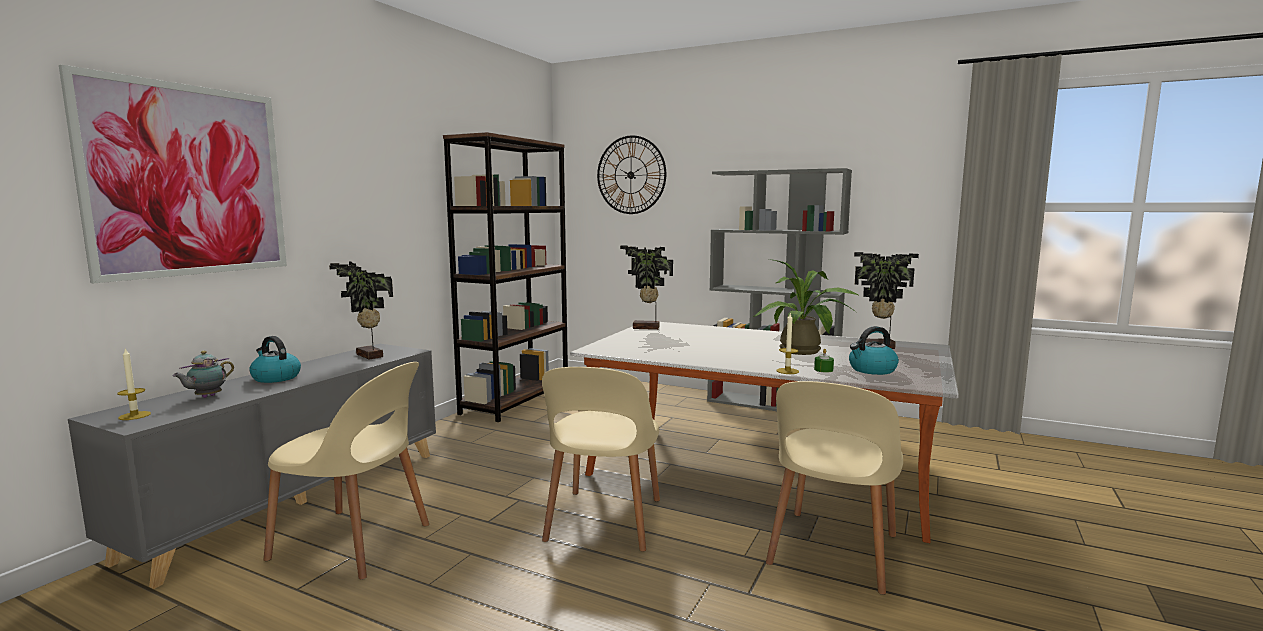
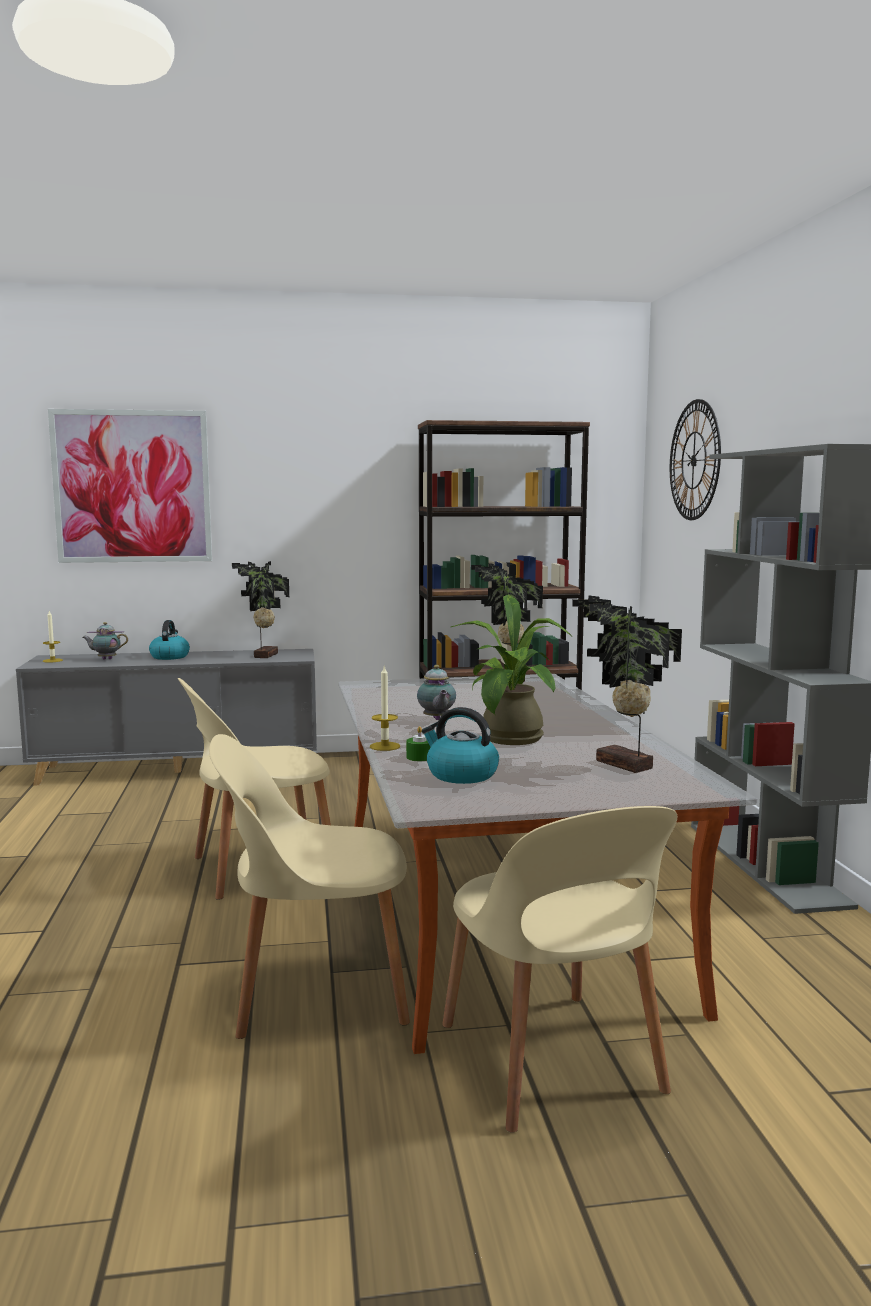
camera: 55 degrees right, 0 degrees up
(354, 543) = (132, 805): beige chair -> beige chair (551, 1062)
(731, 353) = (436, 719): none -> teapot

